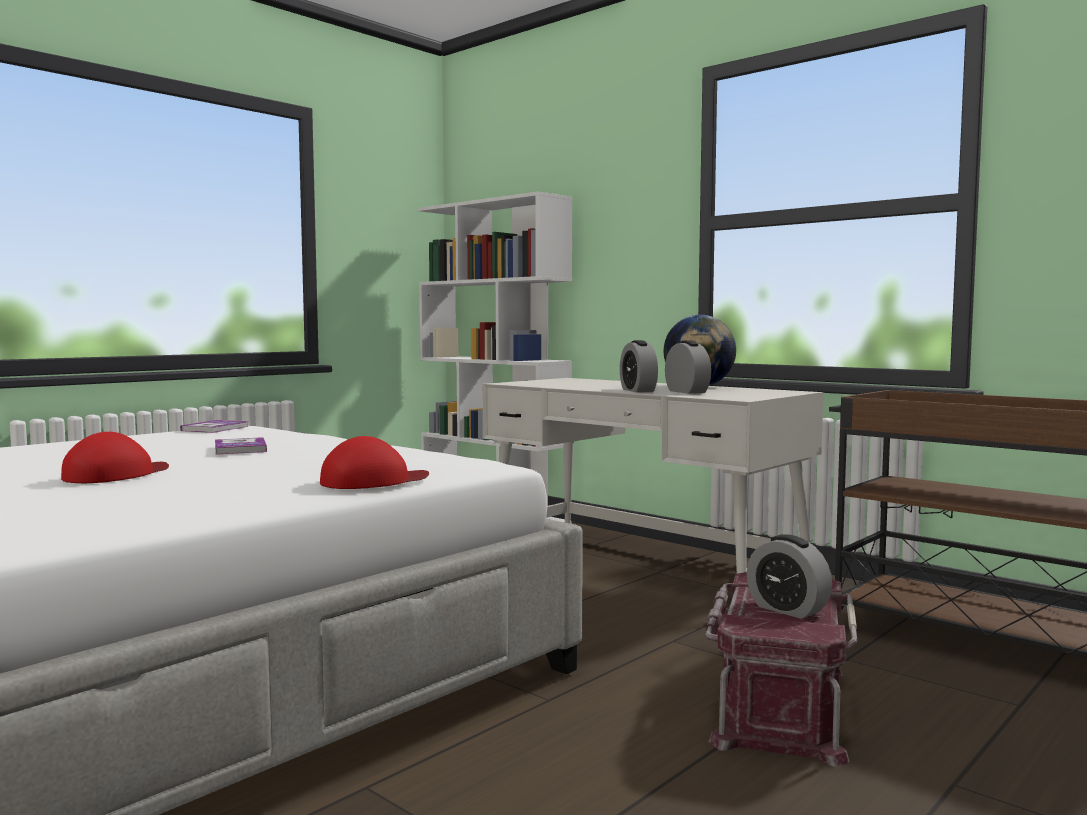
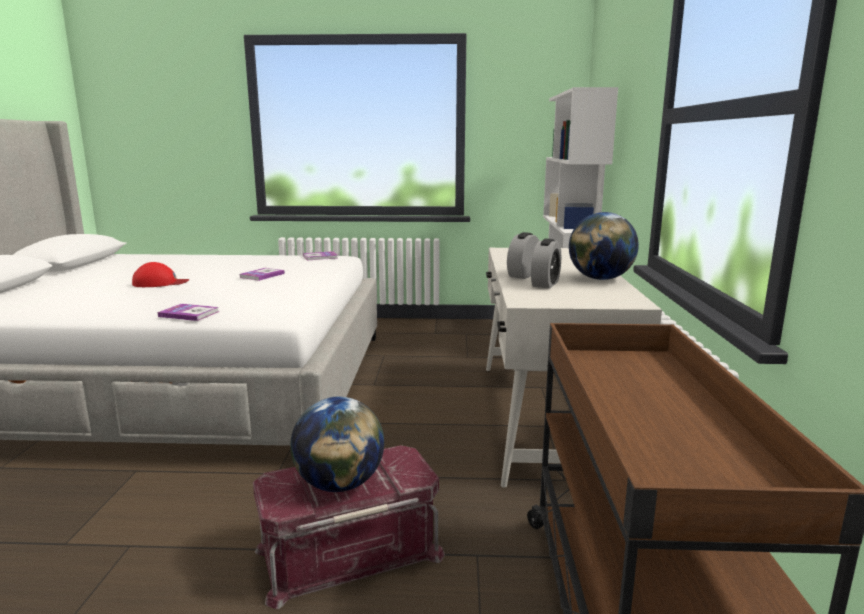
camera: 50 degrees right, 10 degrees up
(373, 481) = (189, 314): red cap -> book
(787, 609) = (339, 484): alarm clock -> globe

